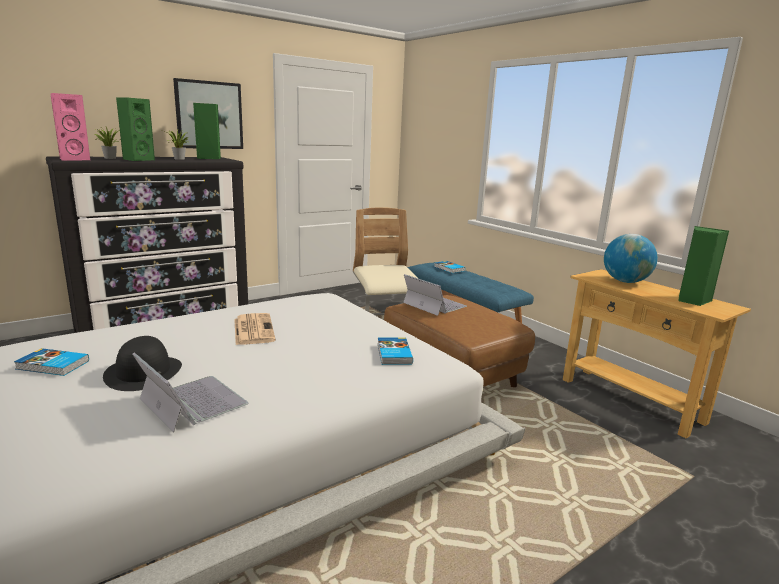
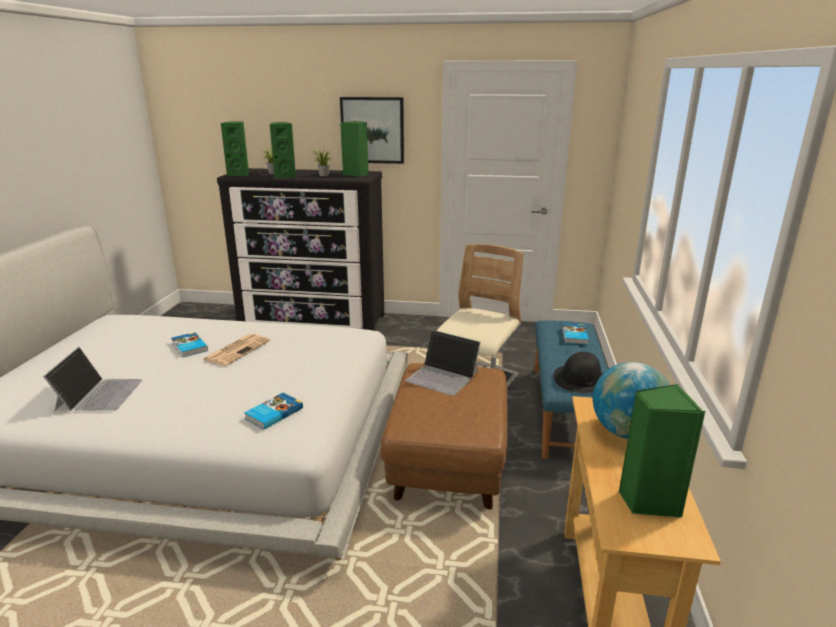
camera: 45 degrees right, 5 degrees up
(52, 365) = (103, 338): book -> book (189, 347)
(73, 159) = (240, 174): pink speaker -> green speaker
(144, 372) = (123, 361): black hat -> black hat (581, 379)
(434, 304) = (443, 376): laptop -> laptop turned 120 degrees clockwise

